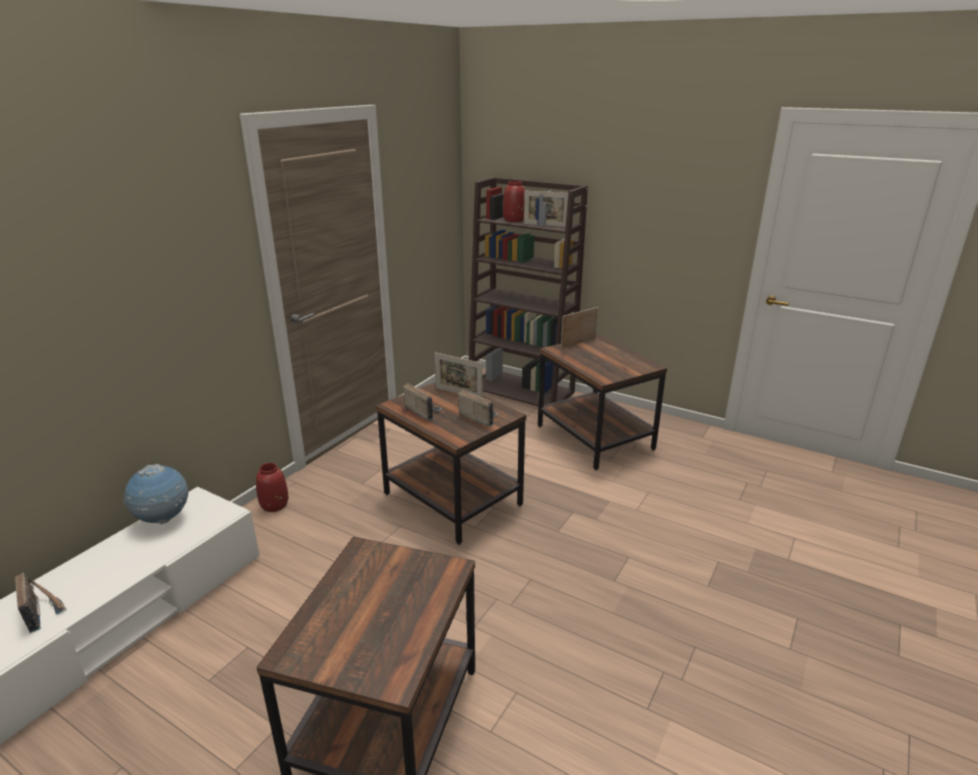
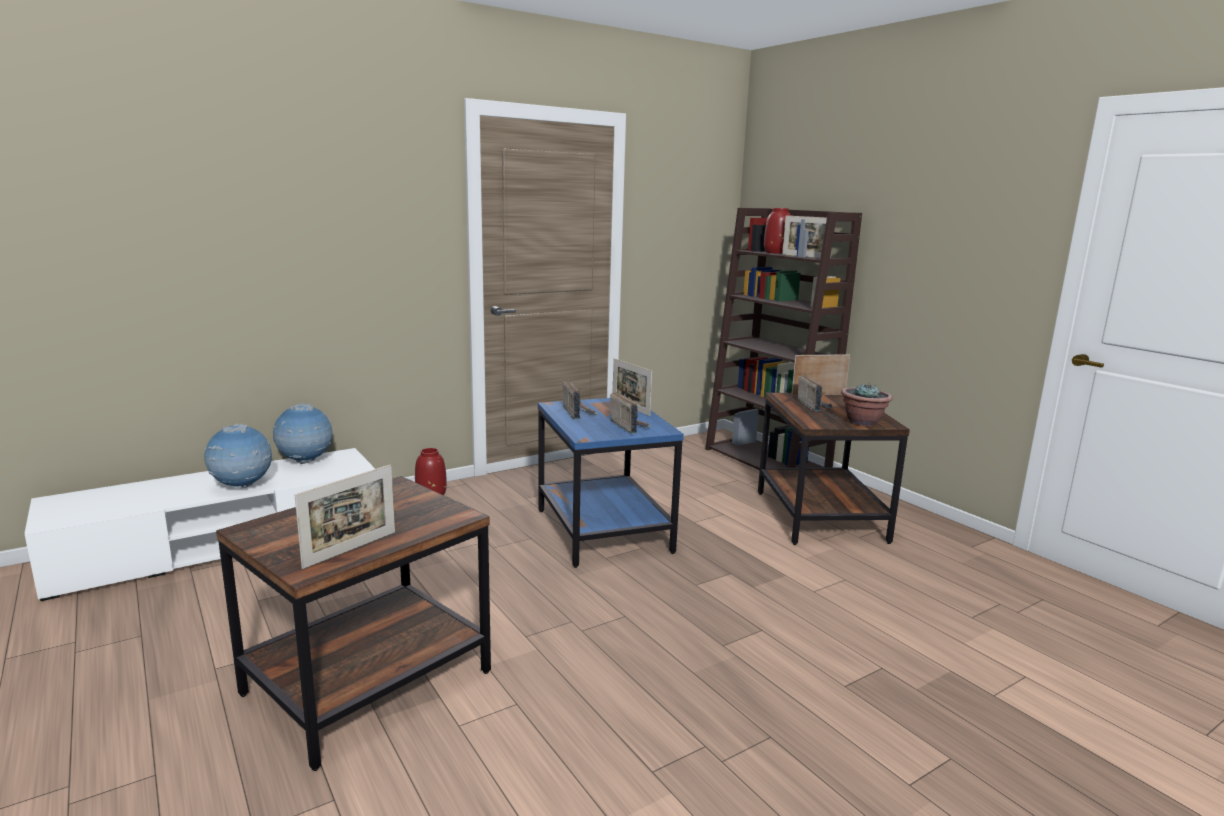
camera: 25 degrees right, 10 degrees down
(43, 610) = (162, 494): radio -> radio (813, 406)
(127, 573) = (242, 487): none -> globe
(405, 642) = (350, 549): none -> picture frame
(453, 499) = (604, 531): brown side table -> blue side table
(633, 368) = (863, 422): none -> potted plant

